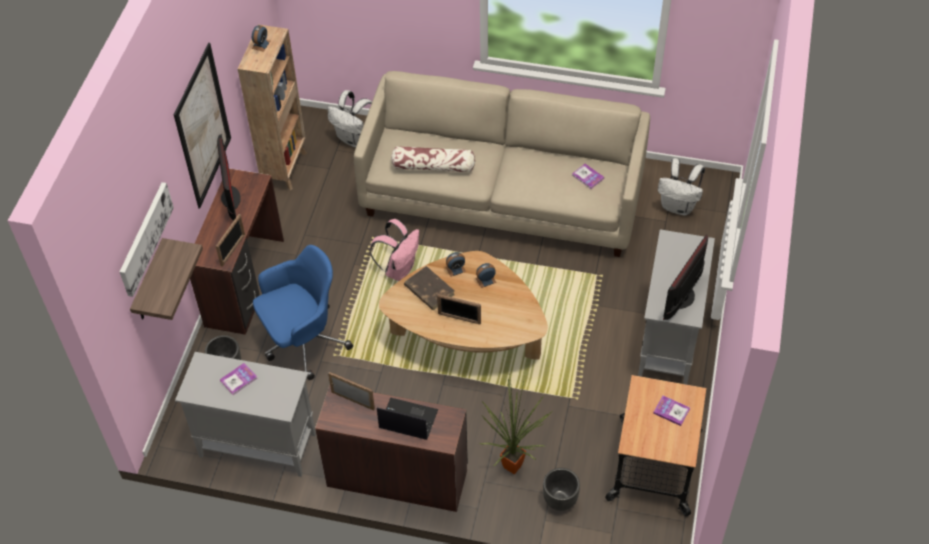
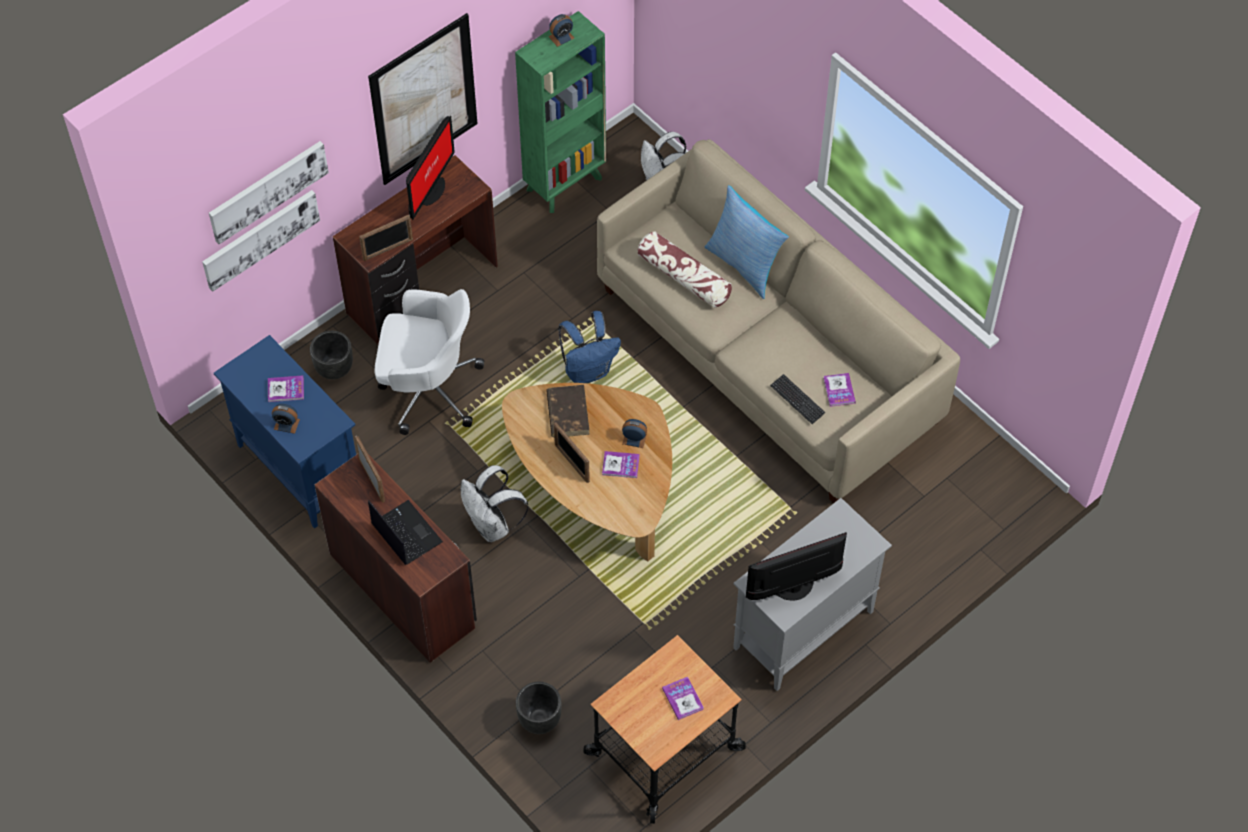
camera: 35 degrees right, 5 degrees up
(149, 283) = (260, 238): shelf -> picture
(256, 445) = (299, 468): grey cabinet -> blue cabinet
(285, 167) = (565, 183): brown bookcase -> green bookcase
(303, 341) = (428, 389): blue office chair -> white office chair
(399, 269) = (588, 370): pink backpack -> blue backpack
(455, 269) = (614, 407): alarm clock -> alarm clock (286, 424)
(463, 139) = (744, 264): none -> pillow
(491, 301) = (620, 465): none -> book
(515, 464) = (527, 654): potted plant -> none
(568, 196) = (797, 400): none -> keyboard
(678, 206) = (954, 488): white backpack -> white backpack (492, 526)

